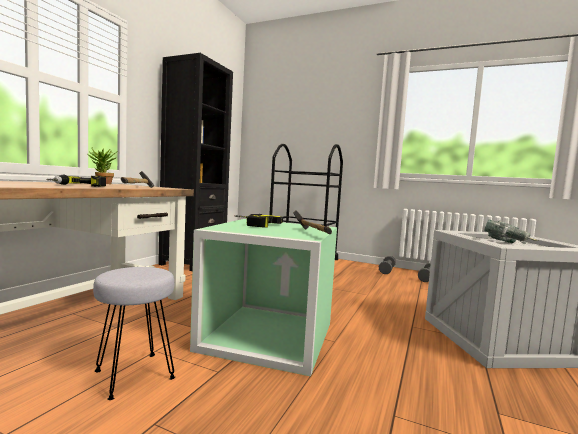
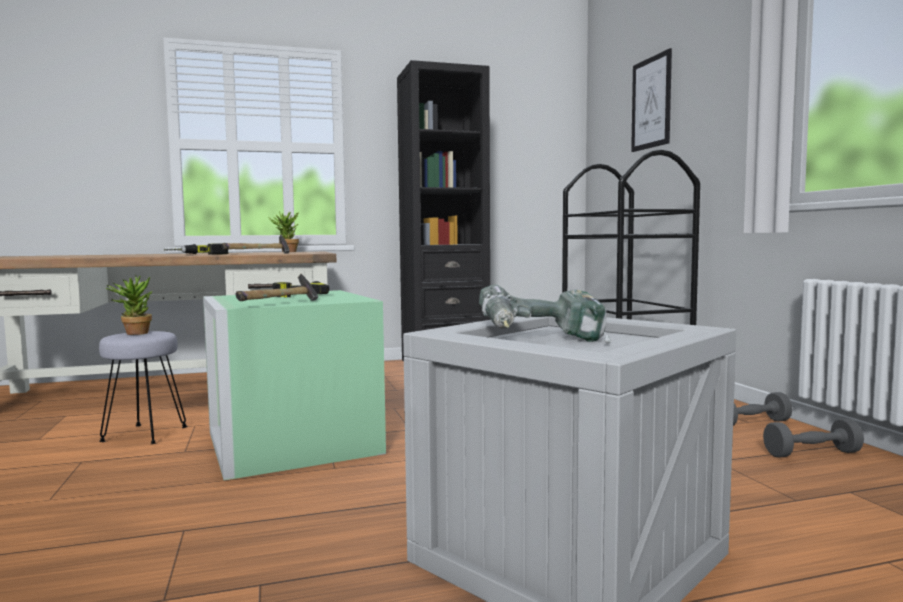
camera: 50 degrees right, 0 degrees up
(125, 273) = (133, 333): none -> potted plant
(301, 116) = (651, 103): none -> picture

